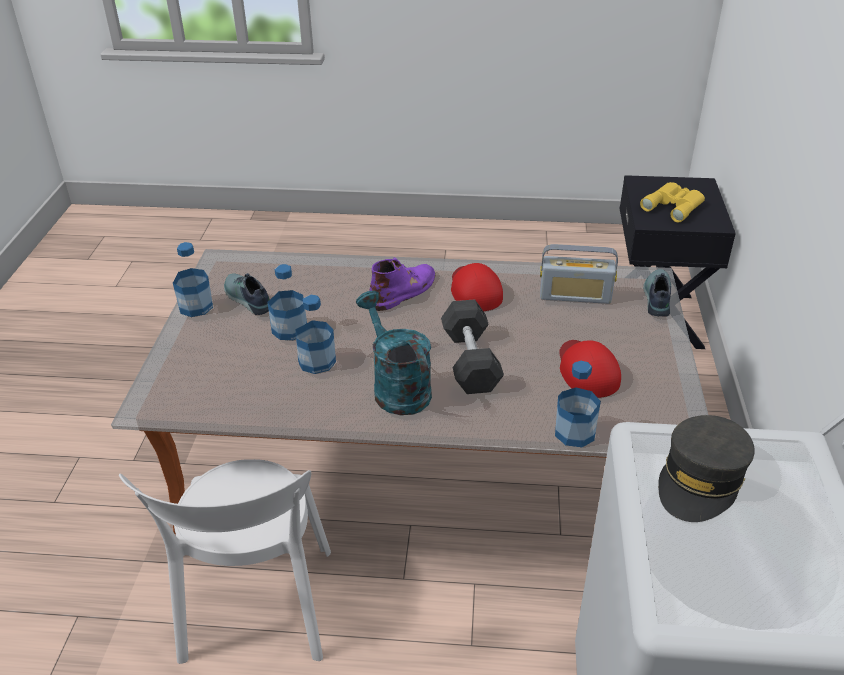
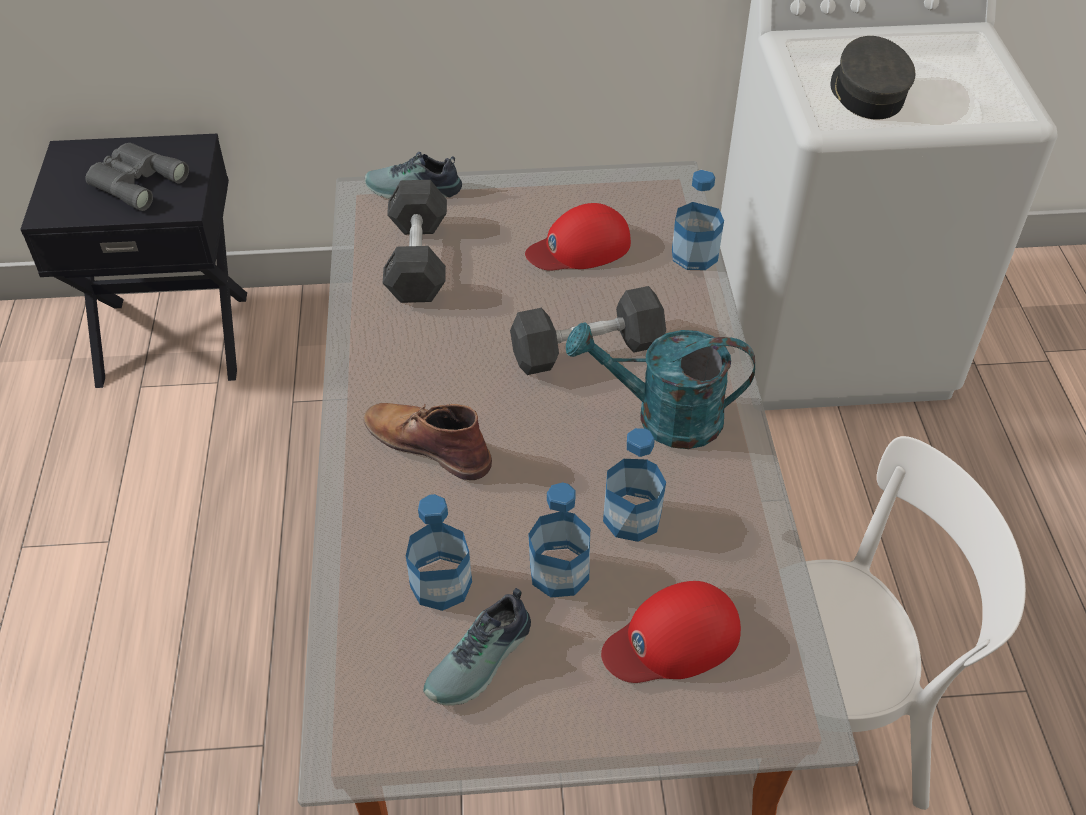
camera: 100 degrees left, 10 degrees up
(196, 306) = (517, 742): bottle -> bottle (441, 584)
(396, 387) = (663, 417): turquoise watering can -> turquoise watering can turned 45 degrees clockwise
(403, 291) = (427, 443): purple boot -> brown boot
(474, 290) = (416, 360): red cap -> red cap (672, 639)
(575, 296) = (417, 260): radio -> grey dumbbell
(674, 206) = (135, 181): yellow binoculars -> grey binoculars
(701, 480) = (866, 93): grey cap -> grey cap turned 120 degrees counterclockwise

